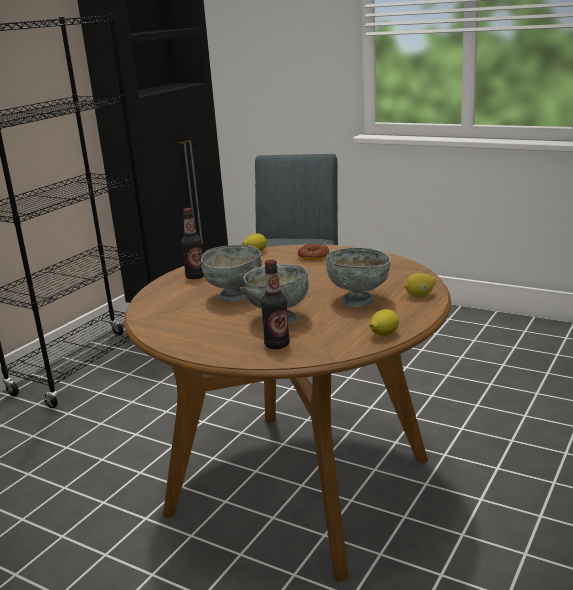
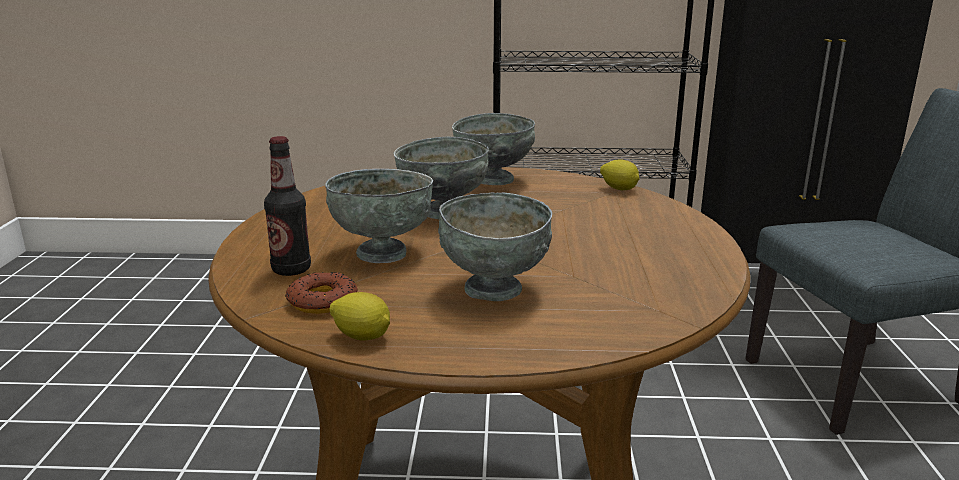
camera: 60 degrees right, 0 degrees up
(195, 276) = (493, 180): bottle -> grey bowl
(313, 256) = (649, 224): donut -> donut (322, 301)
(420, 295) = (561, 337): lemon -> none

